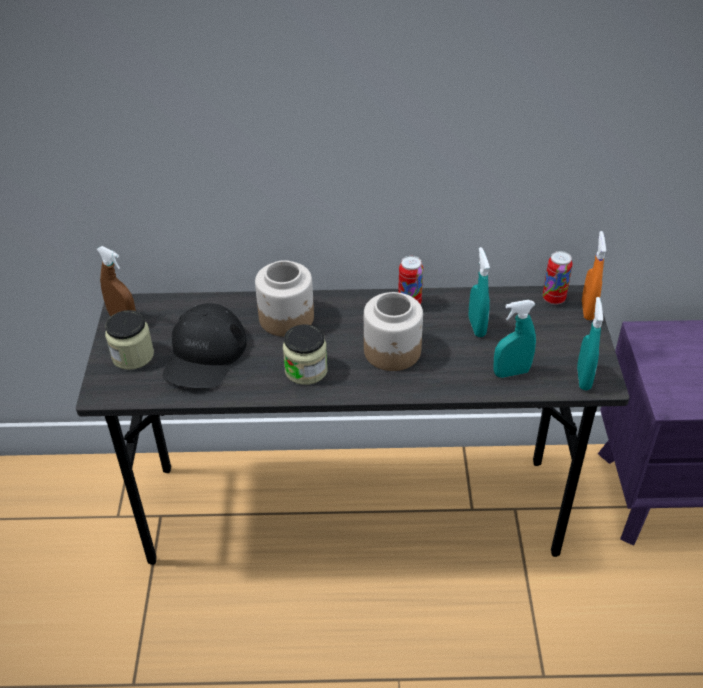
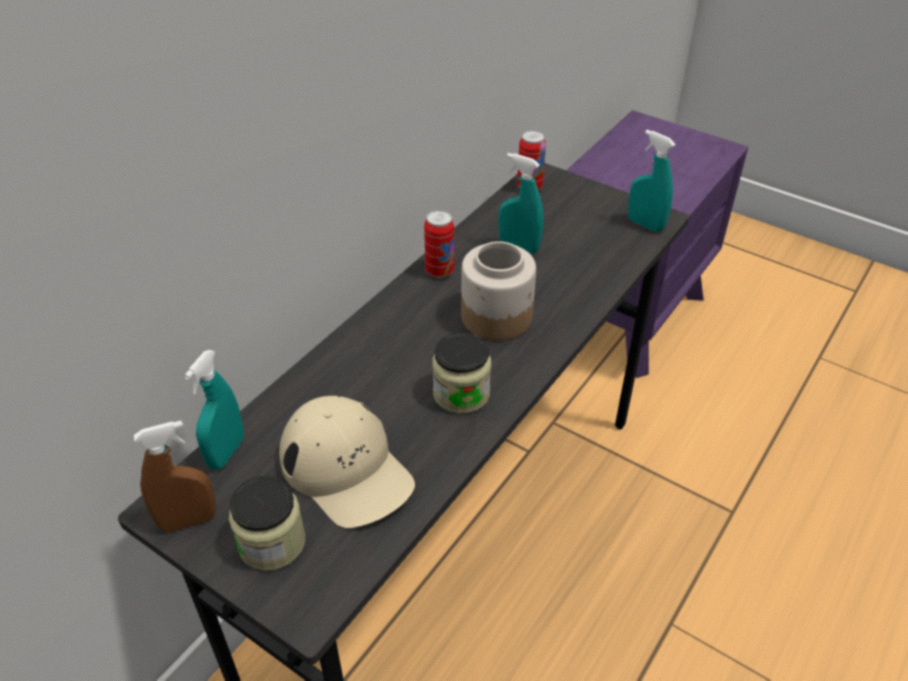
camera: 55 degrees left, 0 degrees up
(204, 355) = (346, 468): black cap -> beige cap
(287, 318) = (362, 368): jar -> none
(511, 372) = (600, 259): turquoise spray bottle -> turquoise spray bottle (226, 453)
(587, 310) = (563, 178): orange spray bottle -> none

